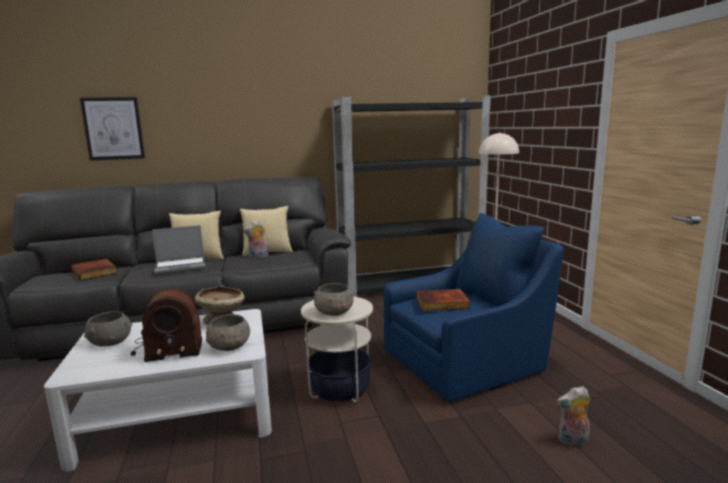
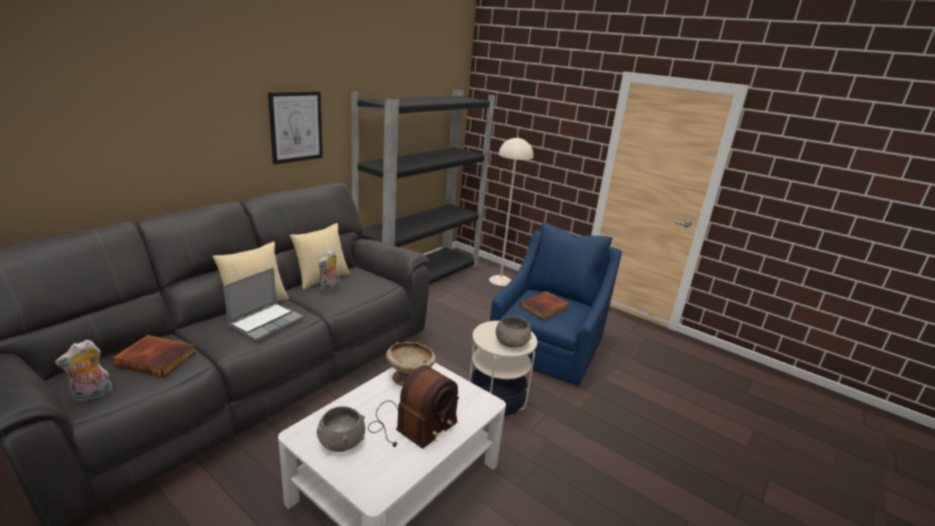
camera: 40 degrees left, 10 degrees up
(113, 128) = (79, 137): picture -> picture (296, 127)
(229, 347) = (464, 404): grey bowl -> none
(572, 441) = (660, 387): plush toy -> plush toy (92, 395)

